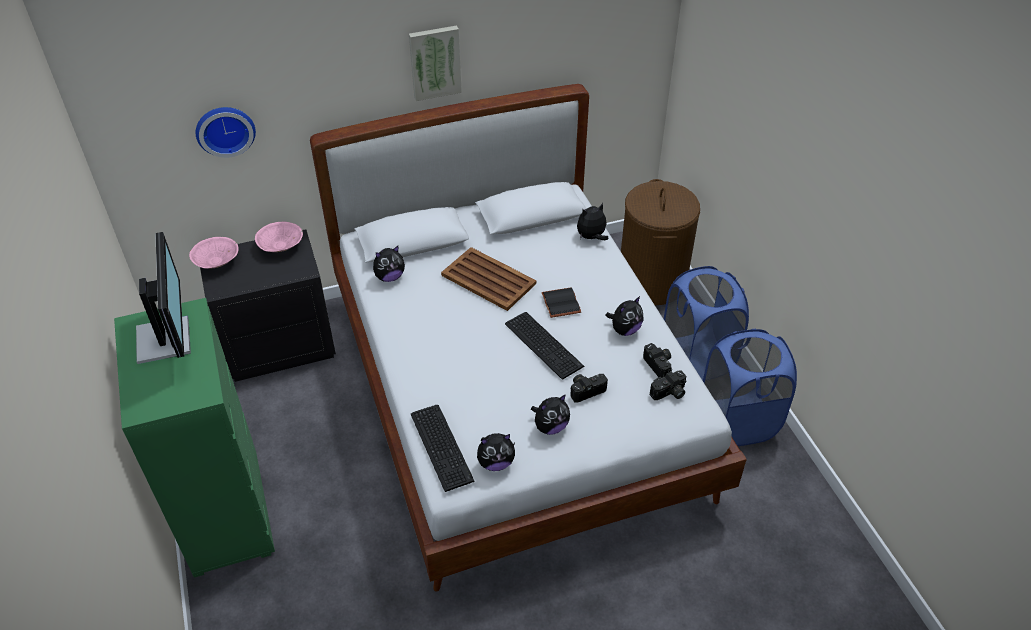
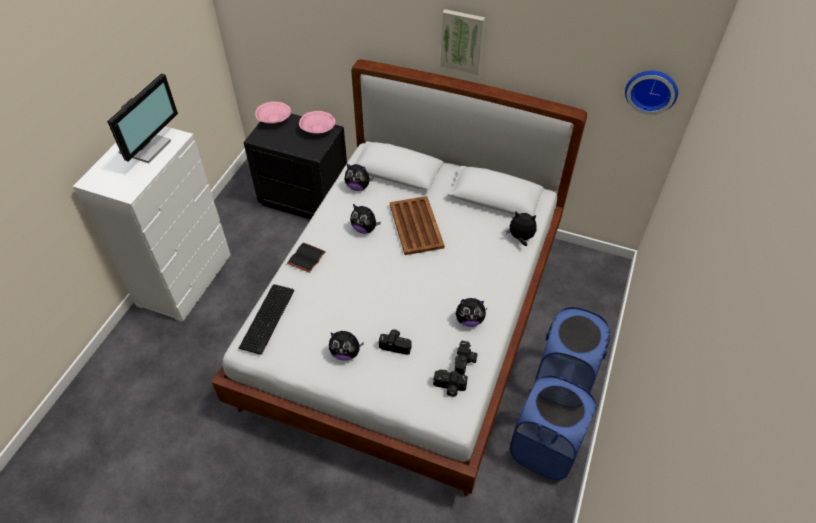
camera: 40 degrees right, 5 degrees up
(225, 129) = (302, 29): wall clock -> wall clock (651, 90)
(227, 511) = (185, 280): green dresser -> white dresser
(495, 462) = (288, 352): plush toy -> plush toy (364, 229)
(544, 343) = (403, 293): keyboard -> none
(559, 303) = (444, 271): black book -> black book (306, 257)
(651, 282) = (586, 302): brown laundry basket -> none

